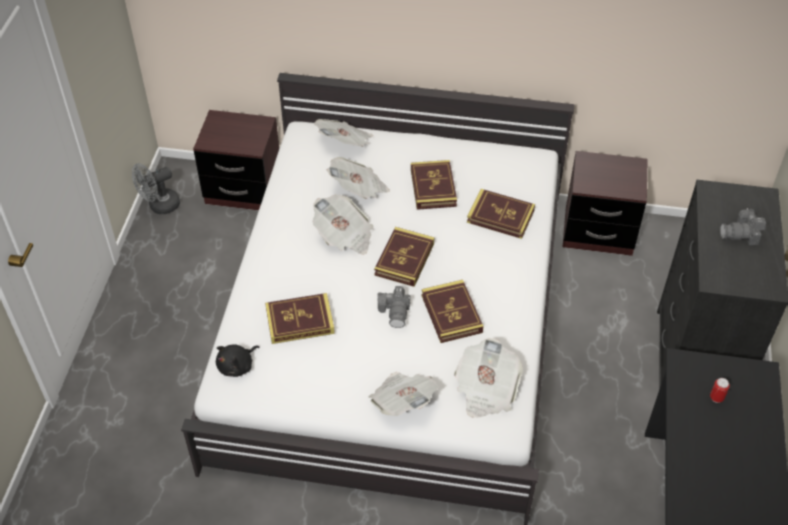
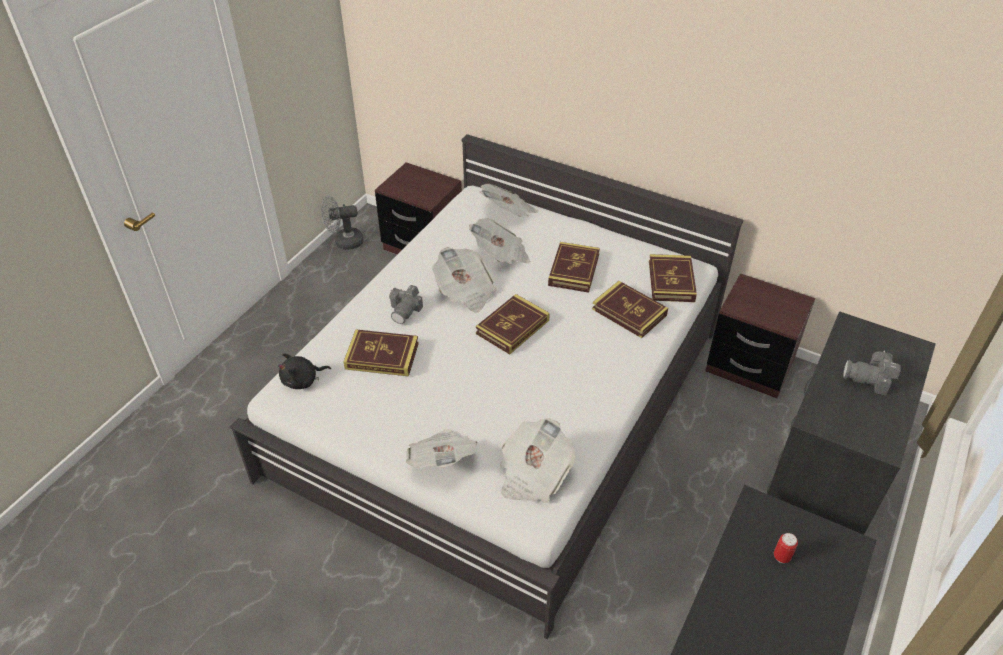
camera: 20 degrees right, 5 degrees down
(395, 312) = (478, 373): camera -> camera (405, 310)
(451, 314) = (534, 390): book -> book (671, 281)

